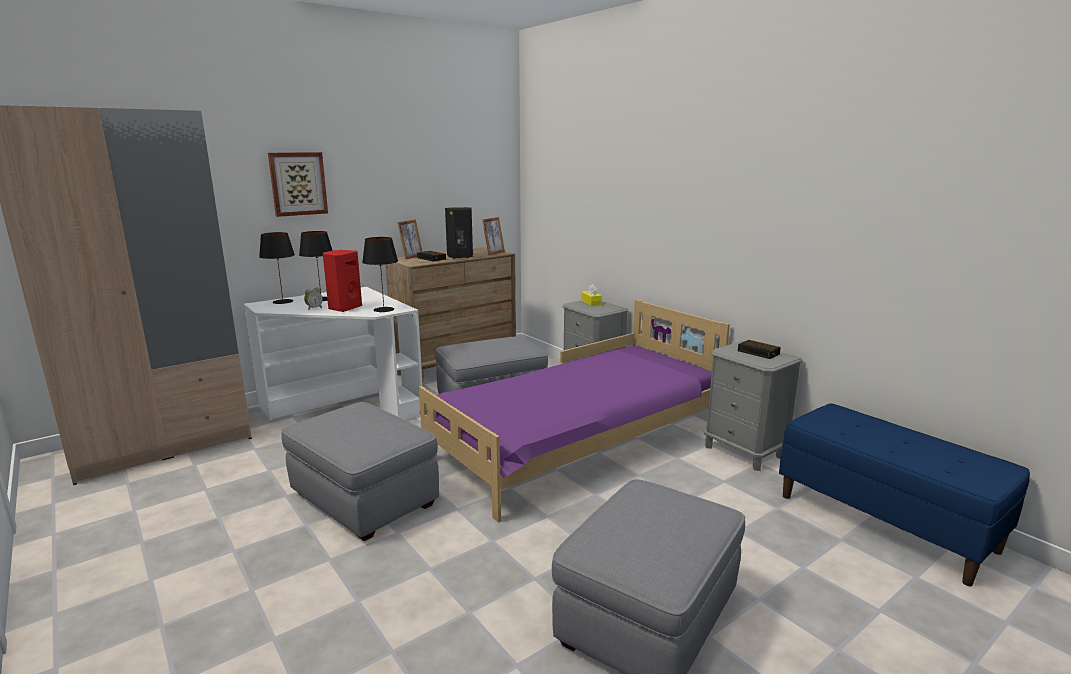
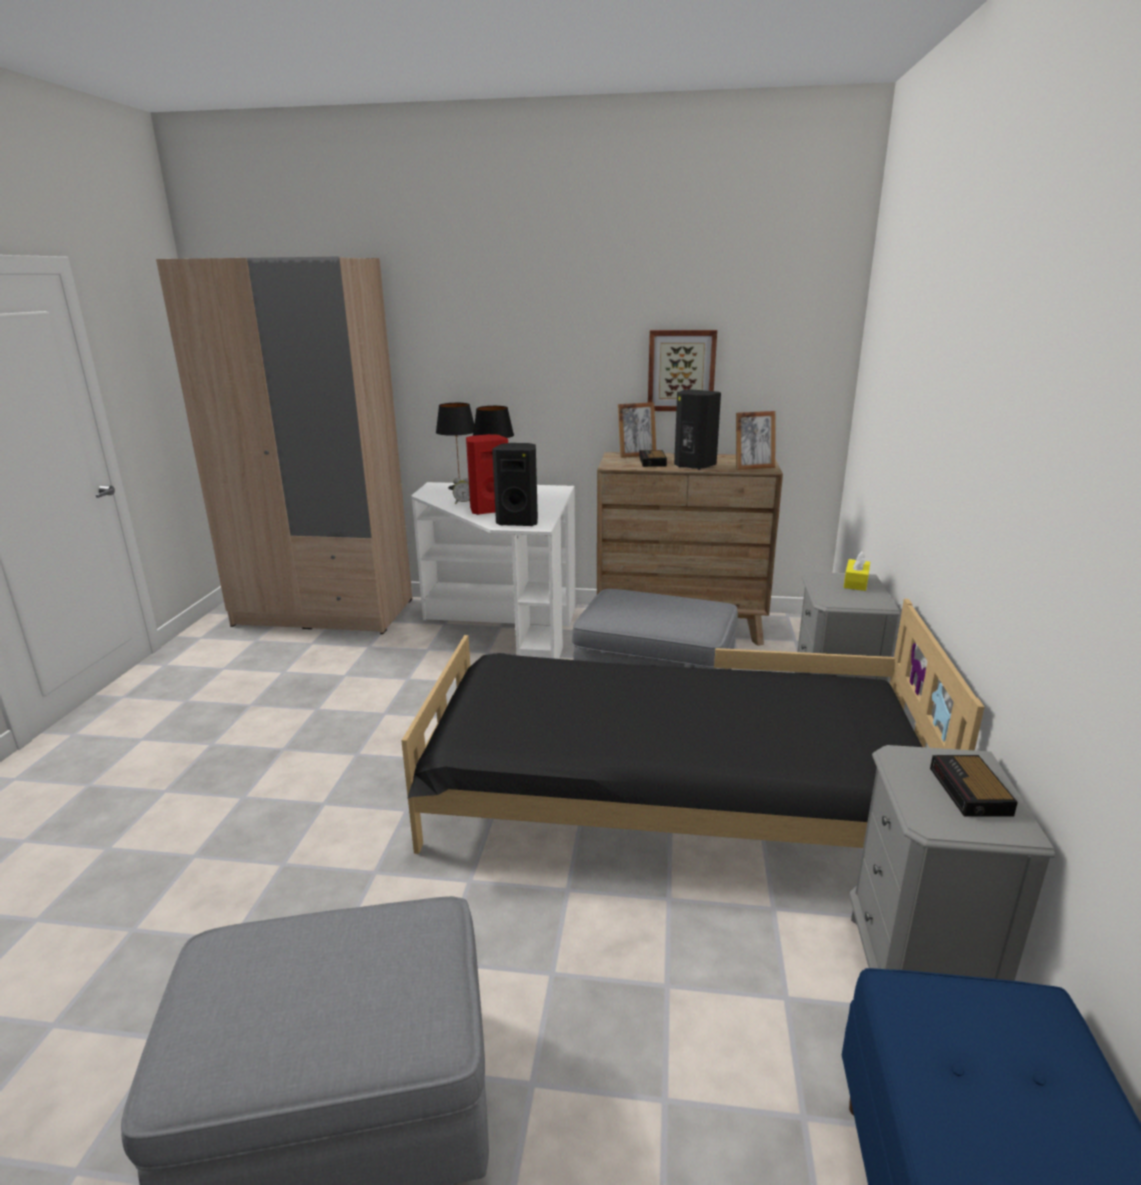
camera: 45 degrees right, 5 degrees up
(298, 183) = (500, 343): picture -> picture (681, 370)
(364, 499) = (357, 749): grey ottoman -> none
(384, 309) = (519, 522): black table lamp -> black speaker
(579, 443) = (665, 802): purple bed -> black bed

